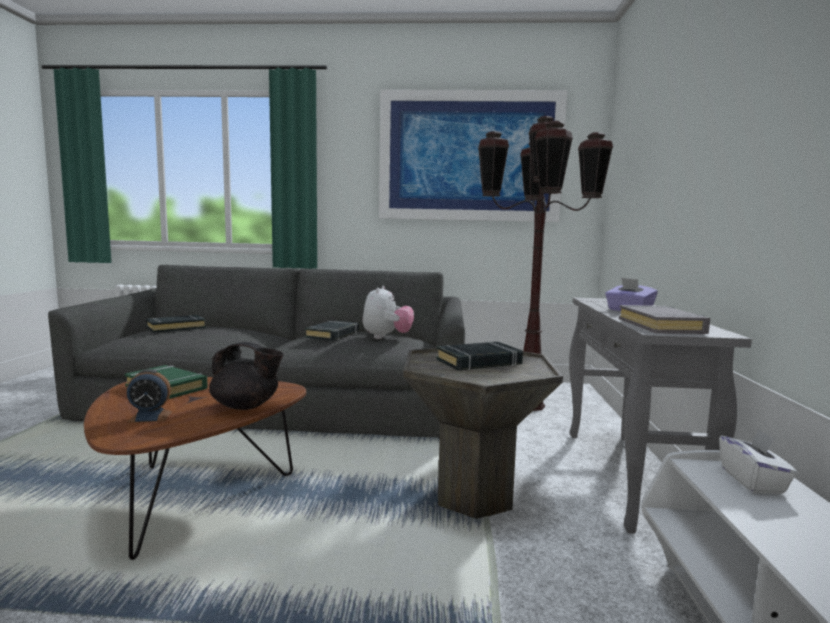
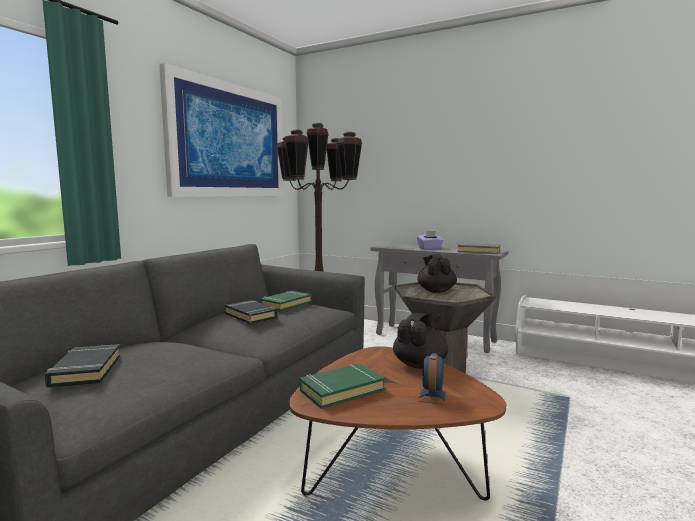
camera: 65 degrees left, 0 degrees up
(386, 337) = (285, 304): plush toy -> green book
(479, 362) = (436, 291): black book -> black teapot
(753, 481) = (543, 302): white tissue box -> none

